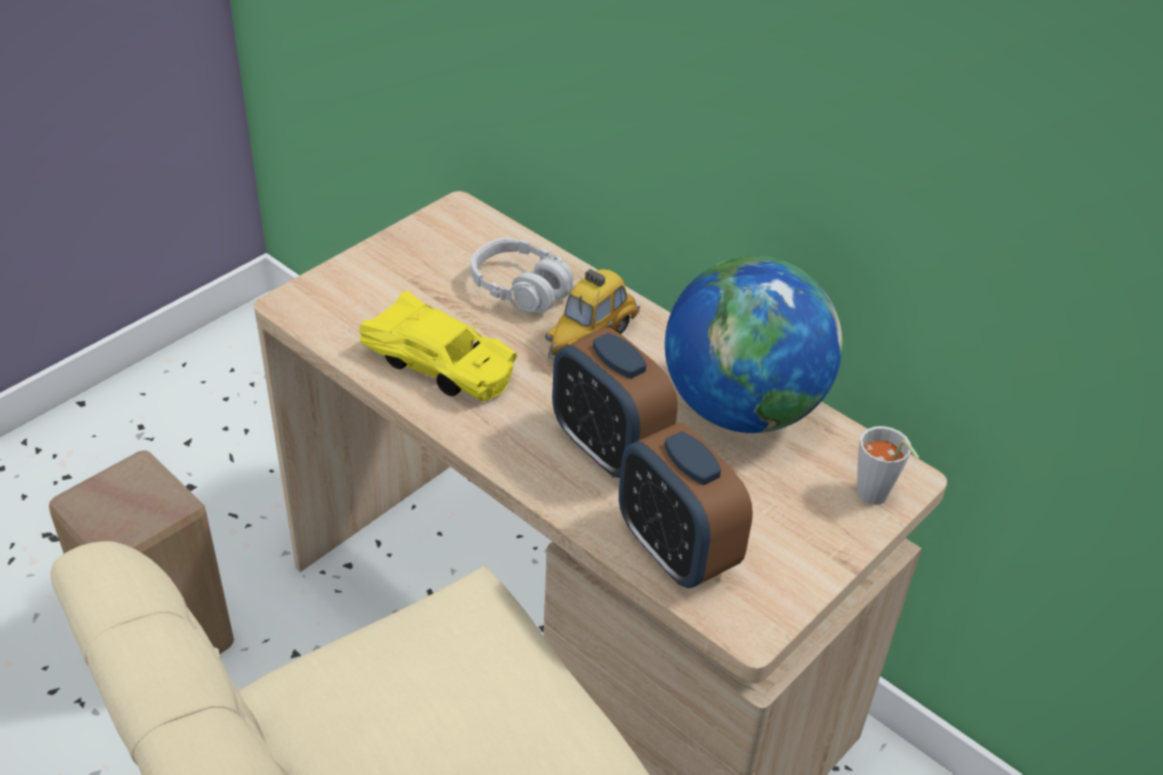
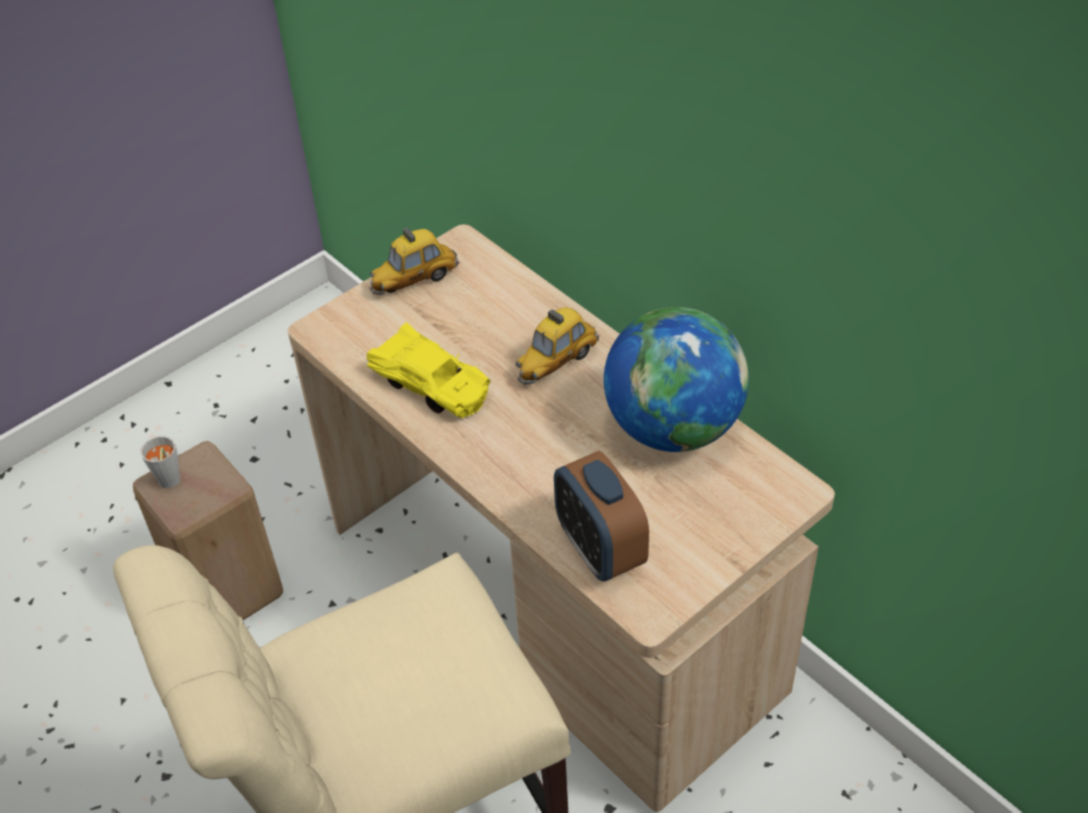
camera: 10 degrees right, 5 degrees up
(407, 250) = (414, 280): none -> toy car
(521, 289) = (504, 317): grey headphones -> none
(608, 448) = (558, 460): alarm clock -> none
(875, 498) = (770, 508): grey cup -> grey cup (169, 484)

